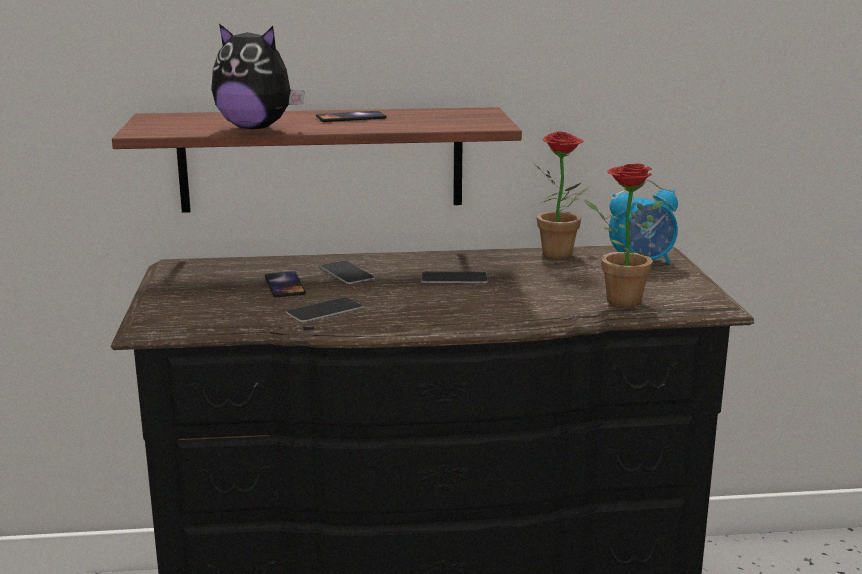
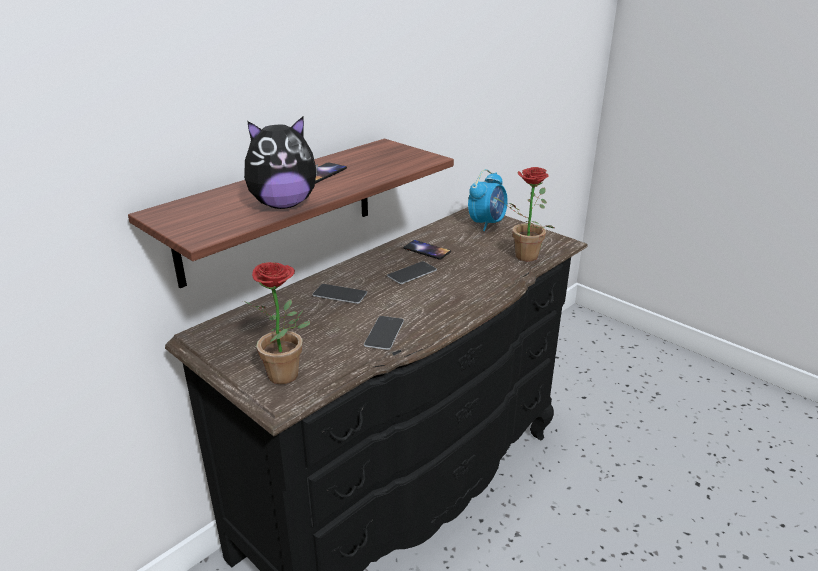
camera: 40 degrees left, 10 degrees up
(285, 285) = (318, 321): phone -> phone (427, 250)
(561, 256) = (439, 233): potted plant -> potted plant (289, 376)

